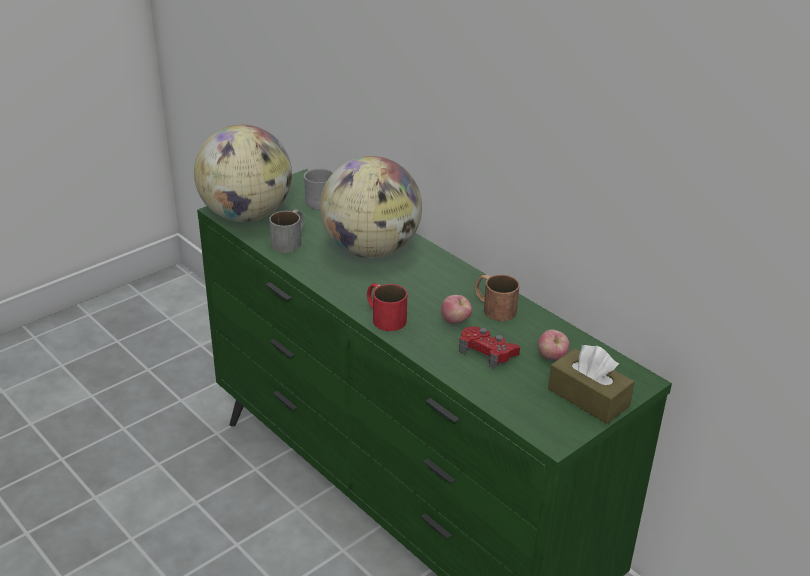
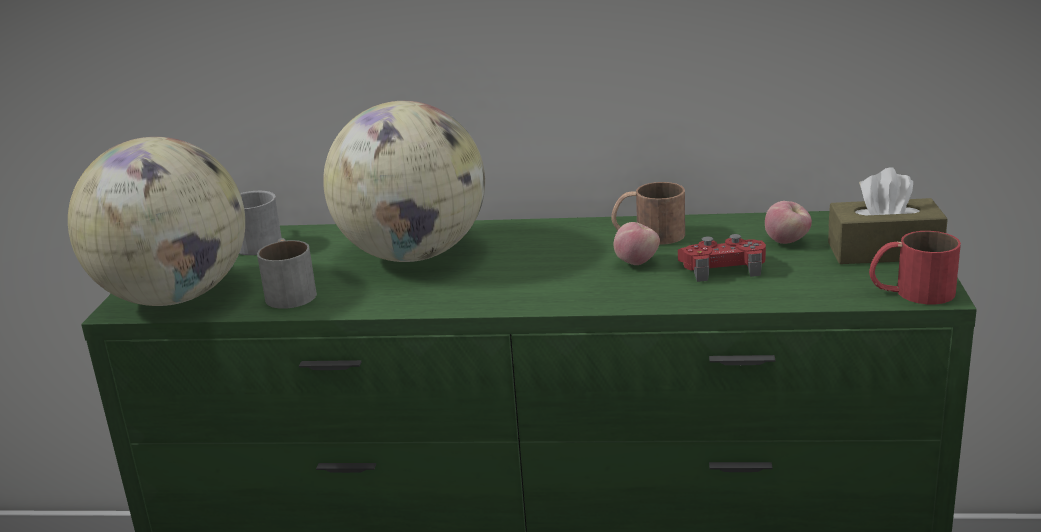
camera: 40 degrees left, 10 degrees down
(384, 317) = (554, 297): red mug -> red mug (911, 292)

